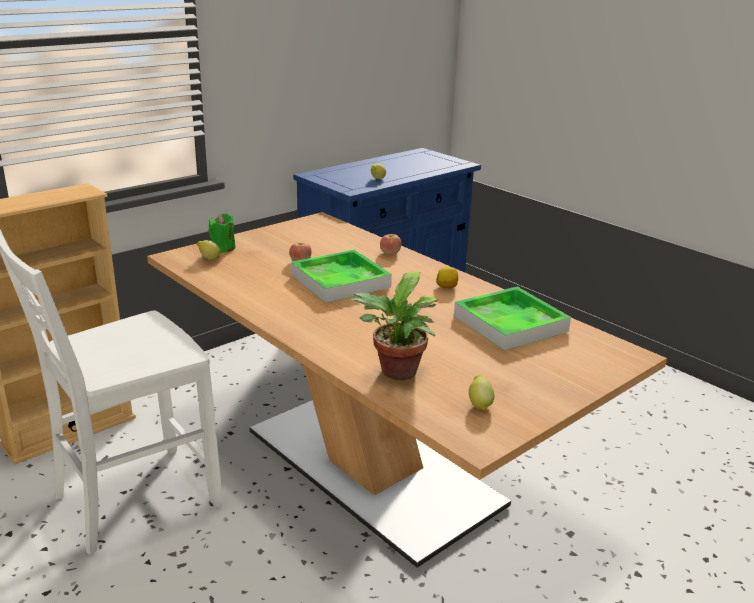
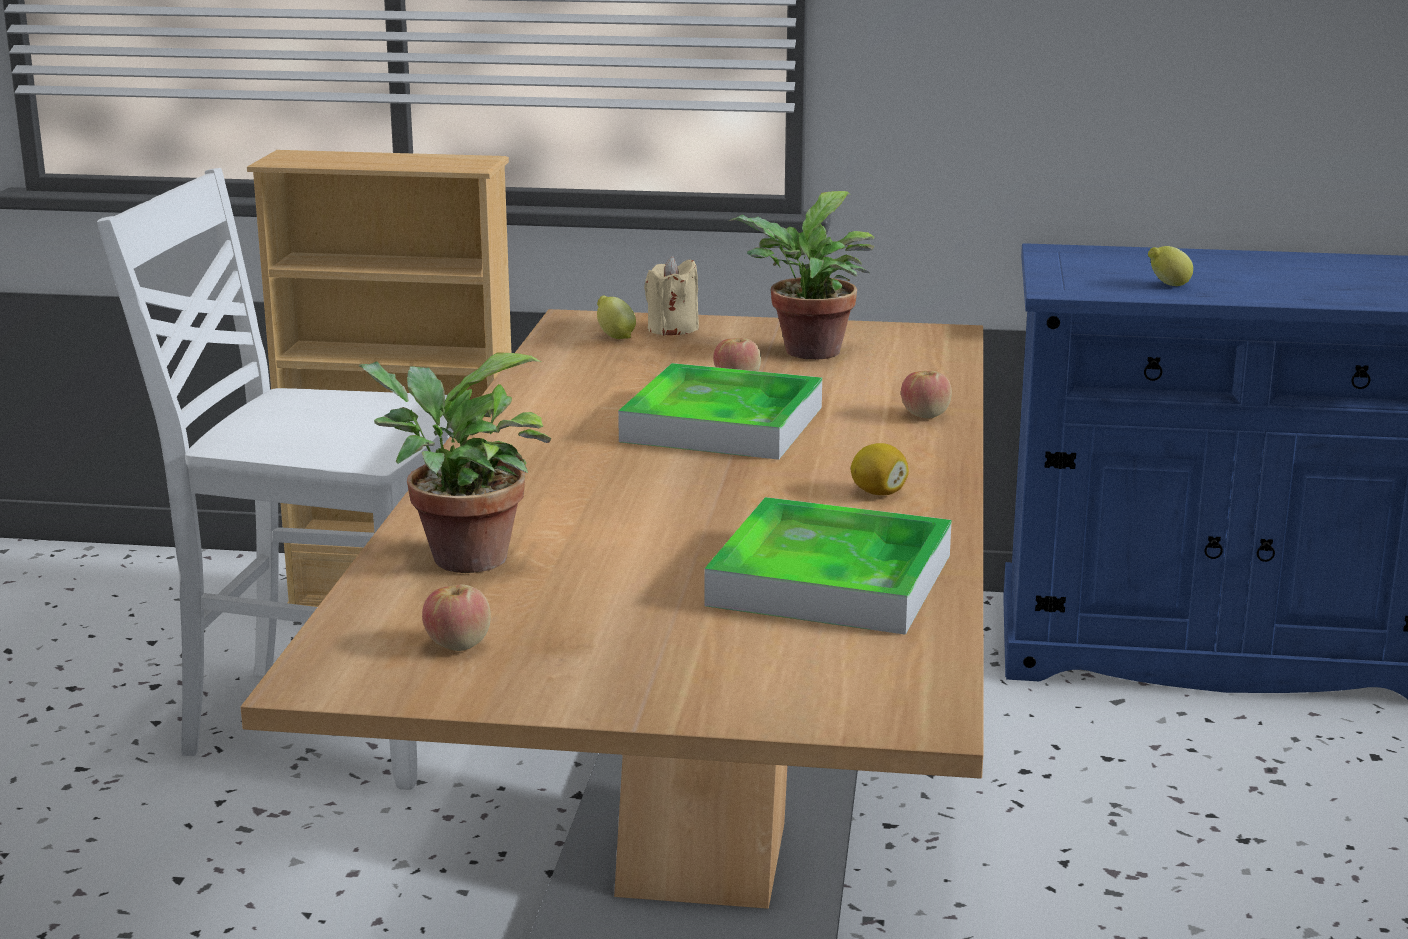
camera: 50 degrees right, 5 degrees down
(223, 248) = (672, 329): green candle -> beige candle
(296, 242) = (806, 353): none -> potted plant
(479, 404) = (457, 644): lemon -> apple

